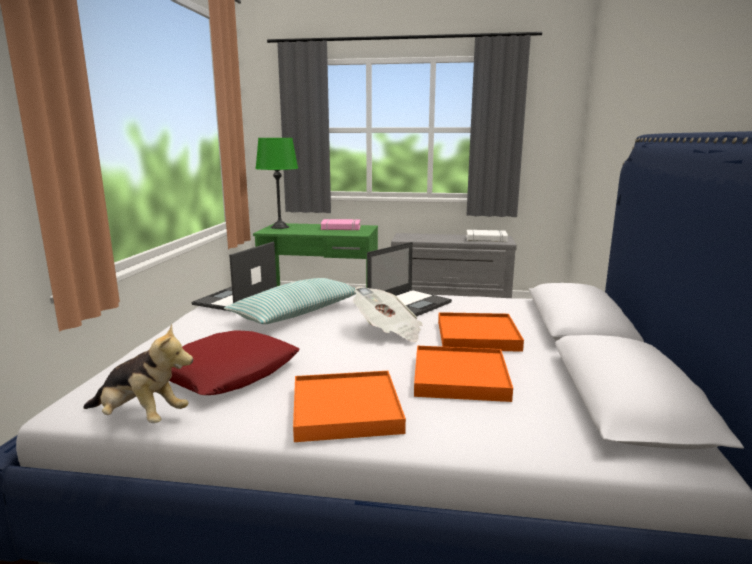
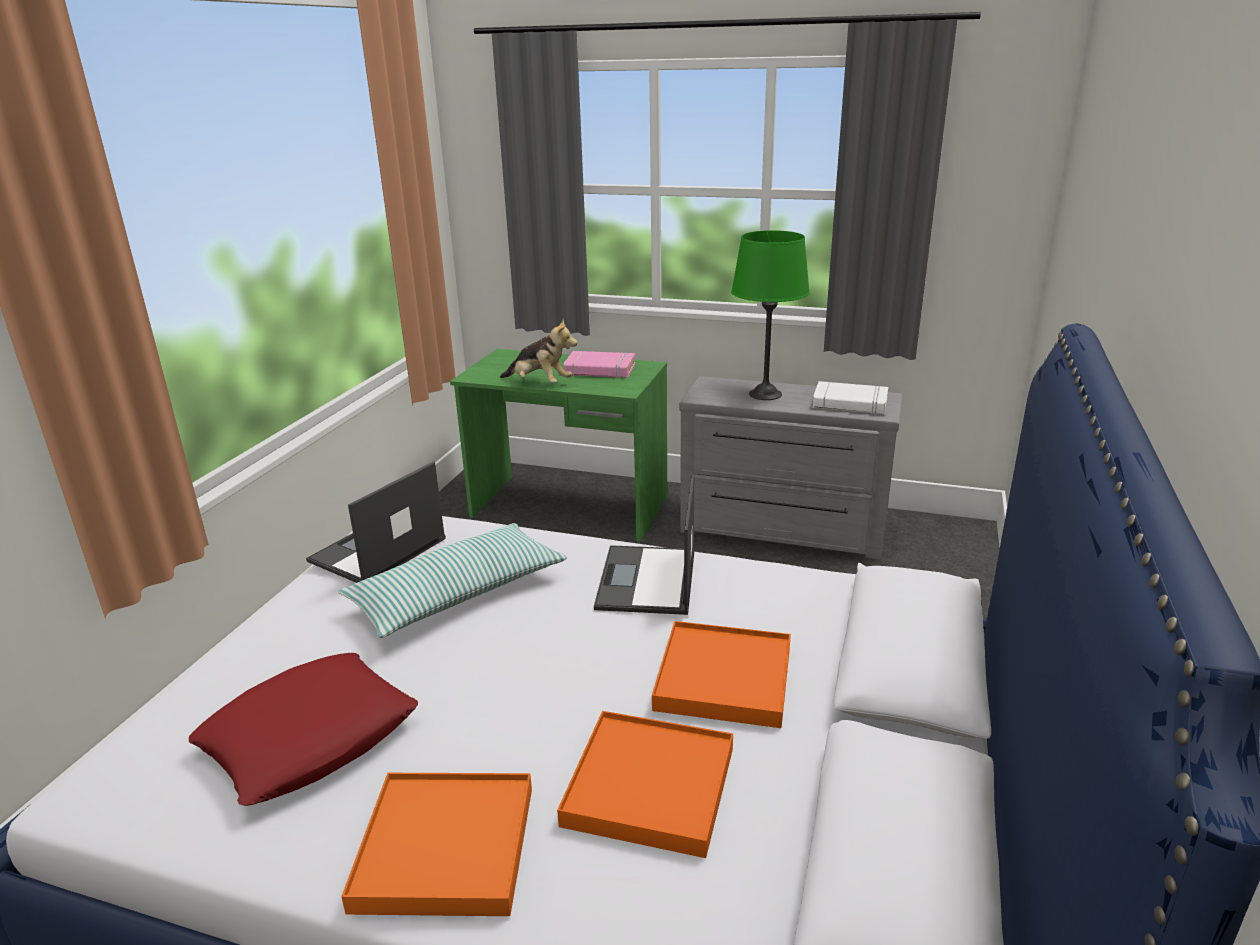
camera: 10 degrees right, 10 degrees up
(140, 417) = (160, 830): plush toy -> plush toy (539, 383)
(280, 227) = (500, 363): green table lamp -> green table lamp (765, 394)
(389, 332) = (583, 656): newspaper -> none
(410, 304) = (647, 581): laptop -> laptop turned 135 degrees clockwise

